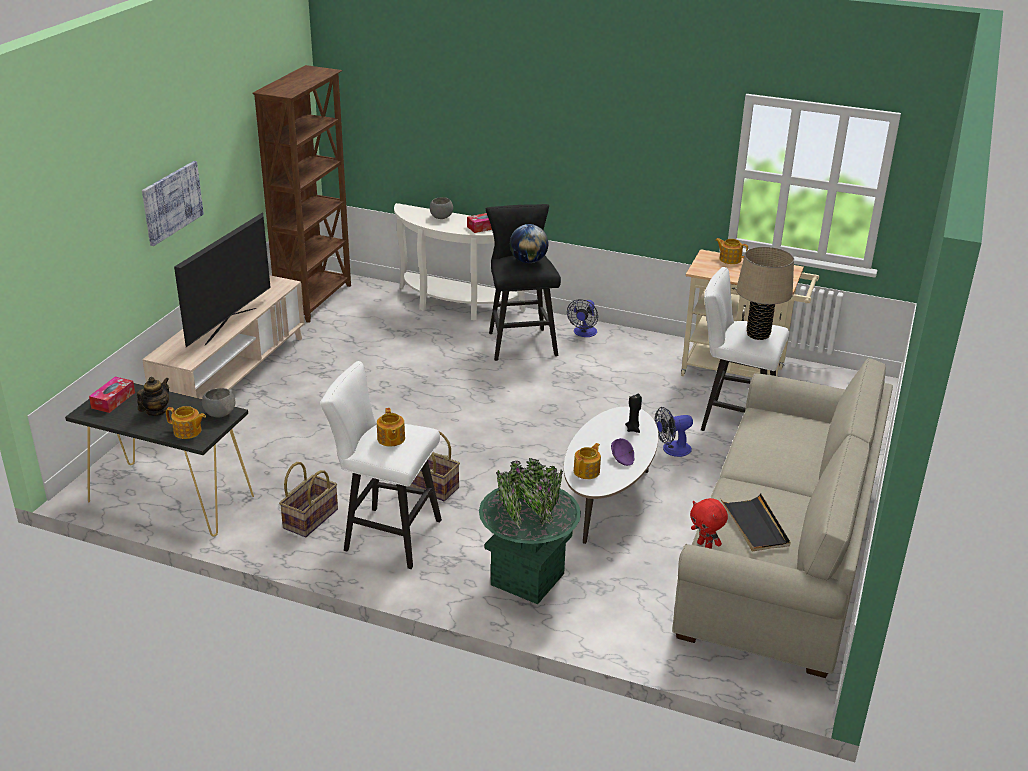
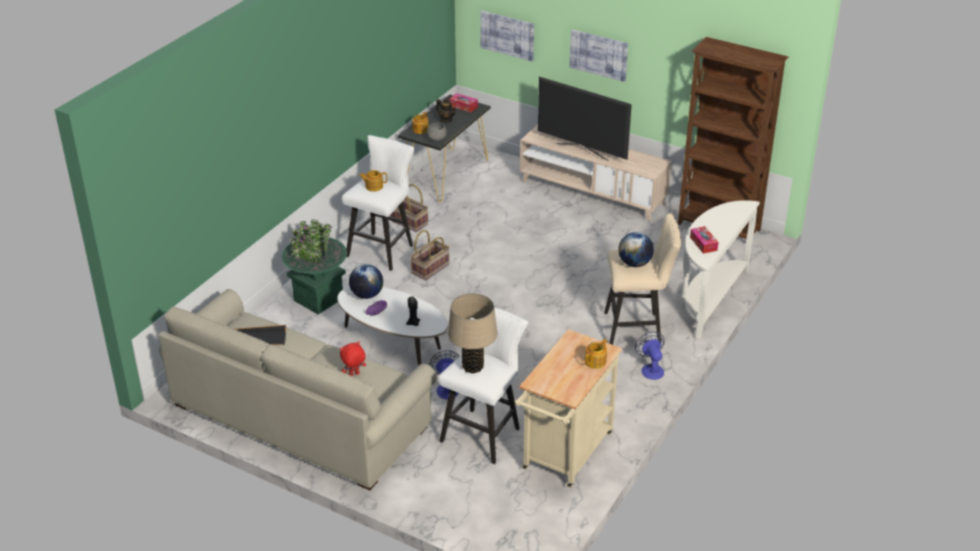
camera: 100 degrees right, 5 degrees up
(76, 266) = (507, 35): none -> picture
(441, 217) = (725, 222): grey bowl -> none
(520, 341) = (637, 329): black stool -> beige stool
(584, 333) = (651, 369): fan -> fan turned 45 degrees clockwise
(587, 471) = (367, 295): teapot -> globe
(705, 545) = (251, 317): red plush toy -> red plush toy (354, 375)

